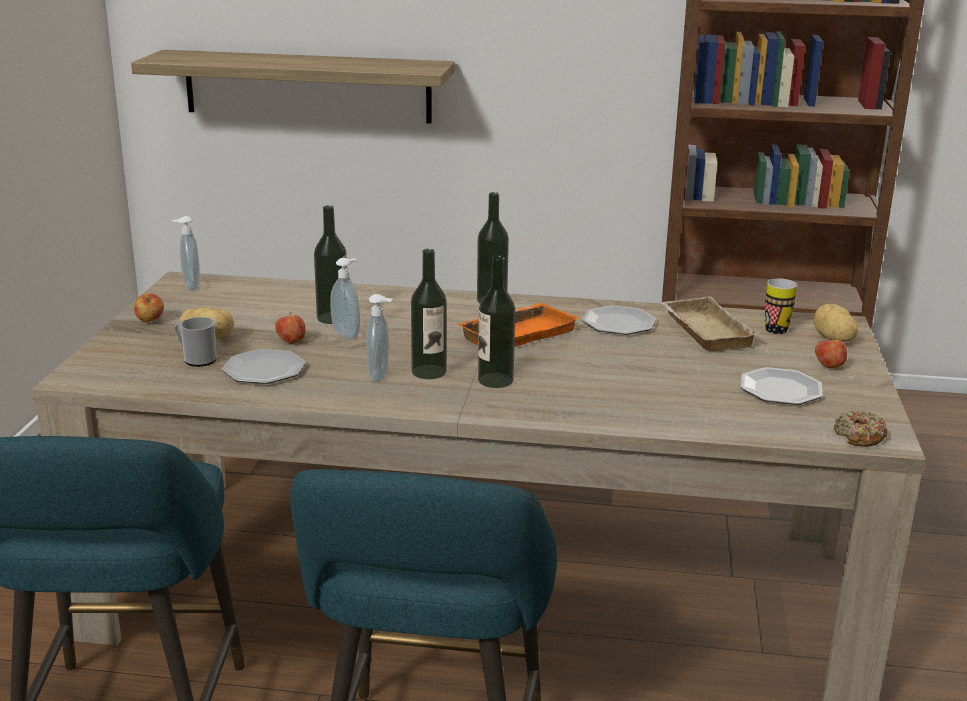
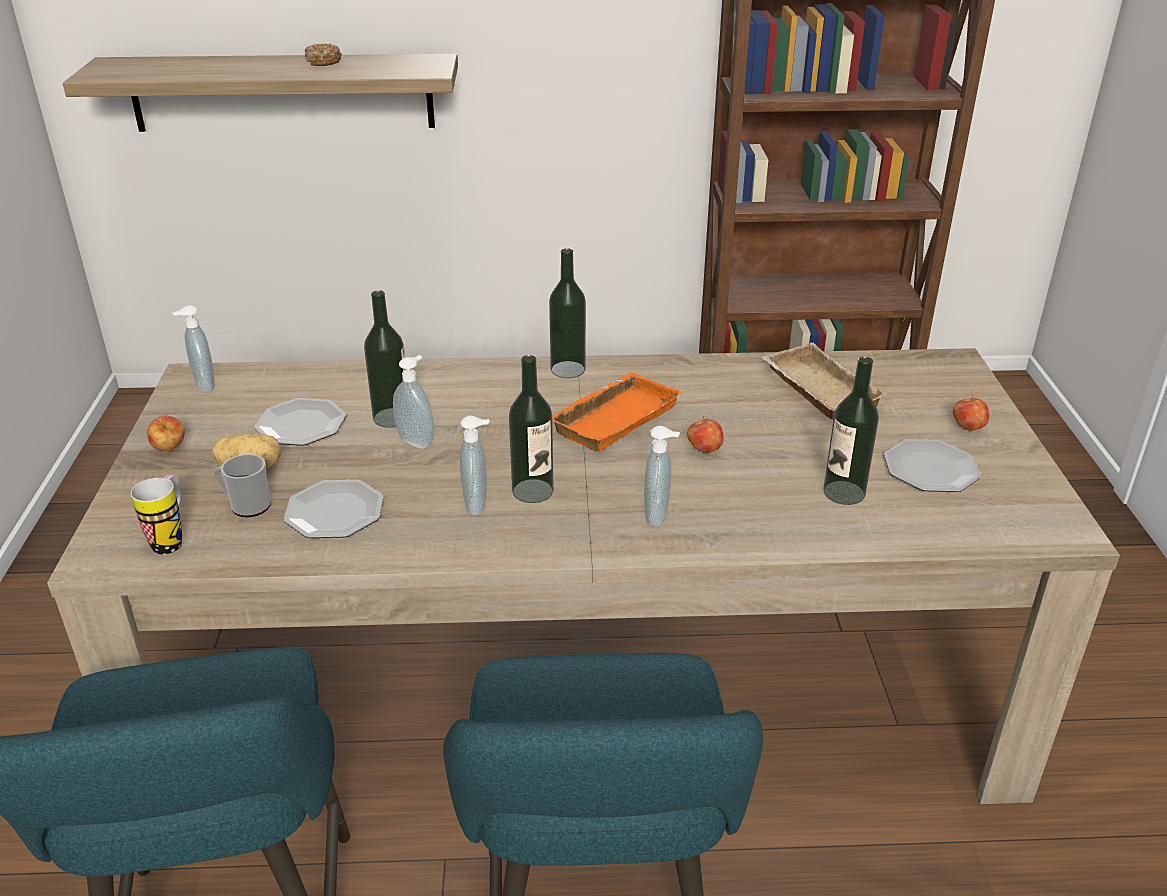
camera: 10 degrees left, 10 degrees up
(291, 342) = (354, 462): apple -> apple (704, 450)
(495, 380) = (614, 495): bottle -> bottle (844, 493)
(527, 397) = (659, 516): none -> soap dispenser
(619, 323) = (721, 389): plate -> plate (302, 425)
(777, 327) = (892, 375): mug -> mug (172, 539)
(833, 339) = (956, 386): potato -> none
(859, 436) = (1039, 530): donut -> donut (323, 62)

